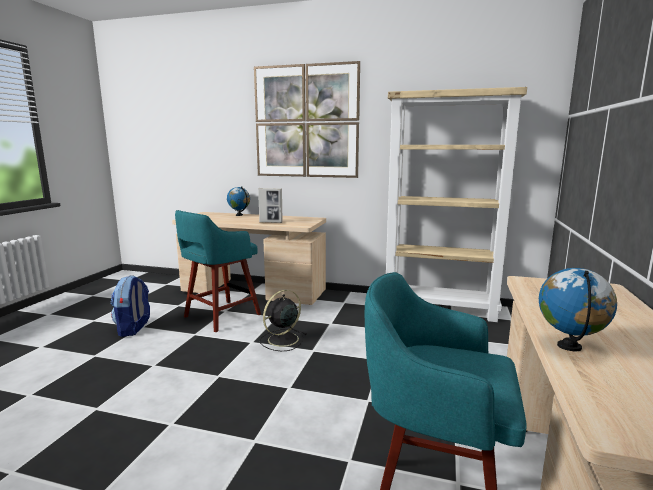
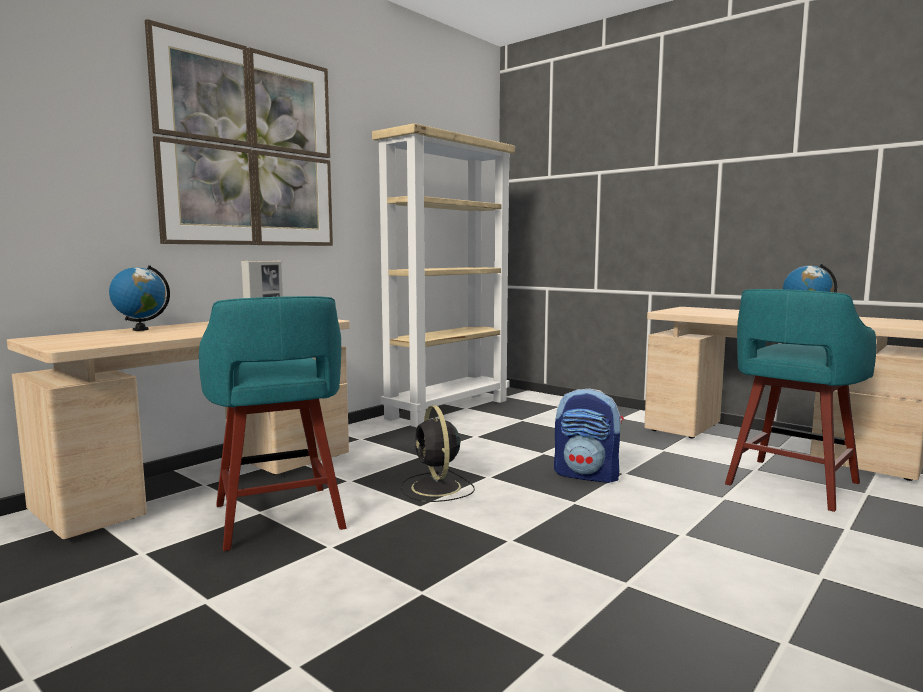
camera: 65 degrees left, 5 degrees down
(134, 329) = (201, 612): backpack -> backpack (587, 475)

